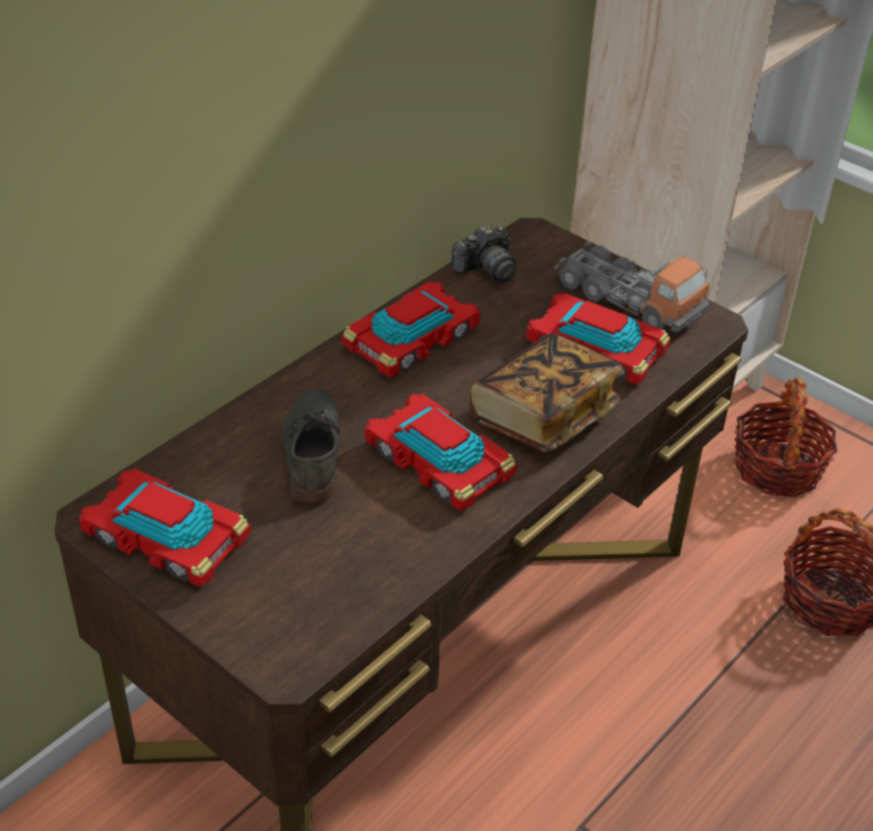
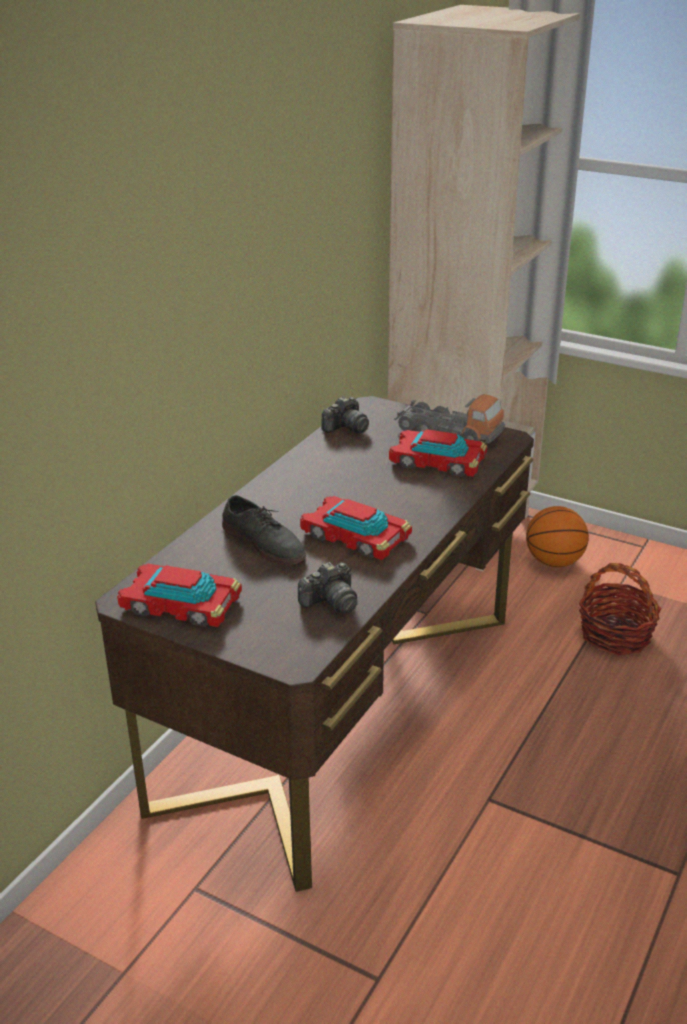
camera: 10 degrees left, 10 degrees down
(311, 450) = (264, 542): grey shoe -> grey shoe turned 150 degrees clockwise
(368, 571) = (331, 602): none -> camera
(413, 340) = (311, 472): toy car -> none
(543, 415) = (416, 502): book -> none
(777, 468) = (554, 562): basket -> basketball

